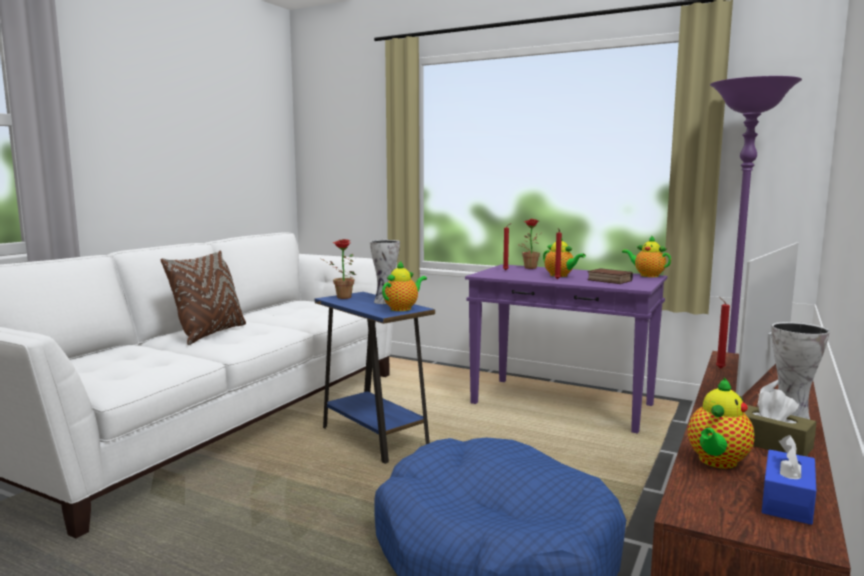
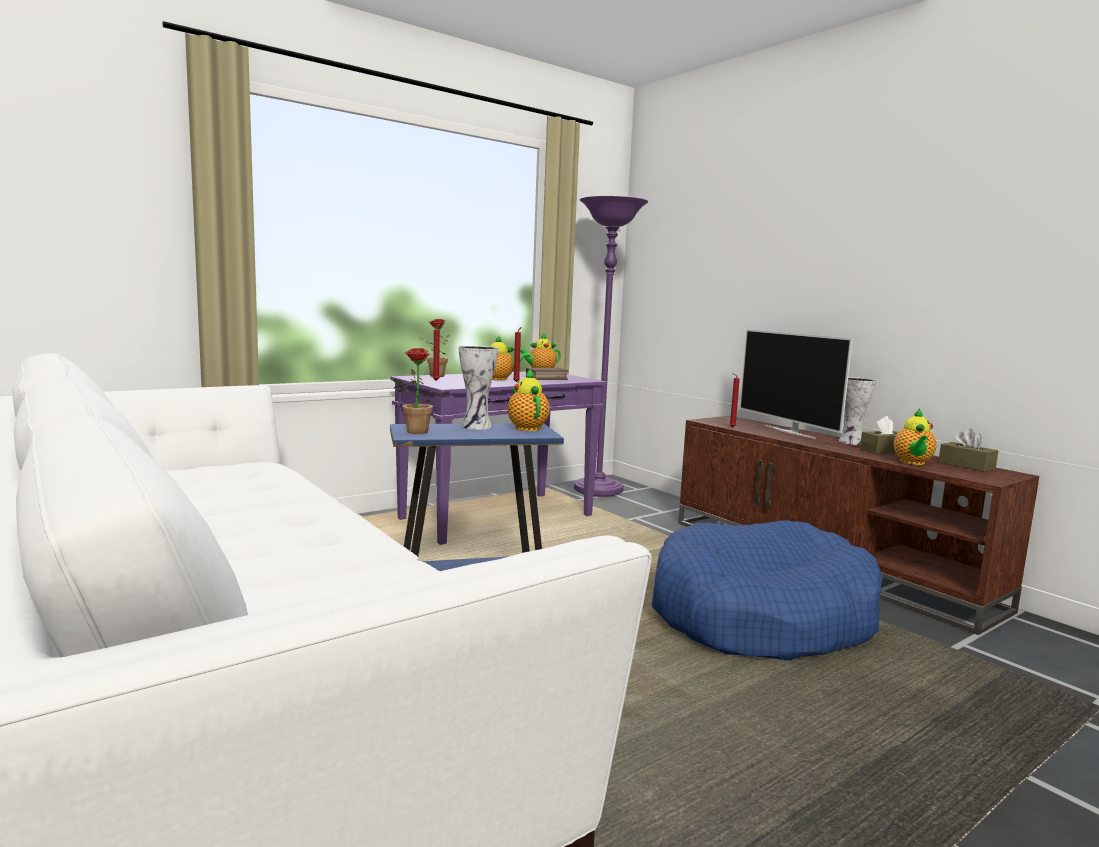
camera: 65 degrees left, 0 degrees up
(210, 334) = (255, 541): brown pillow -> none
(716, 462) = (912, 462): teapot -> teapot turned 45 degrees clockwise
(787, 501) = (966, 466): blue tissue box -> brown tissue box

